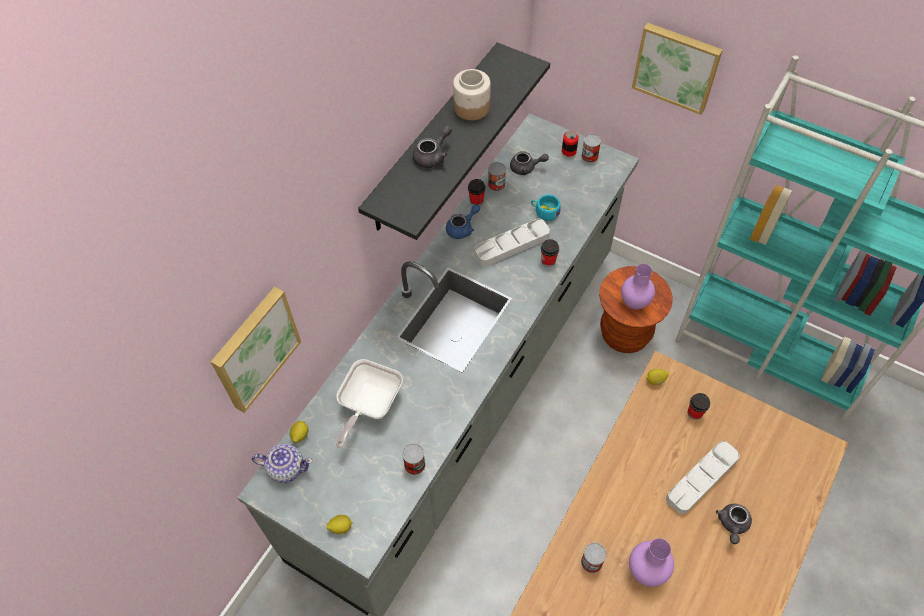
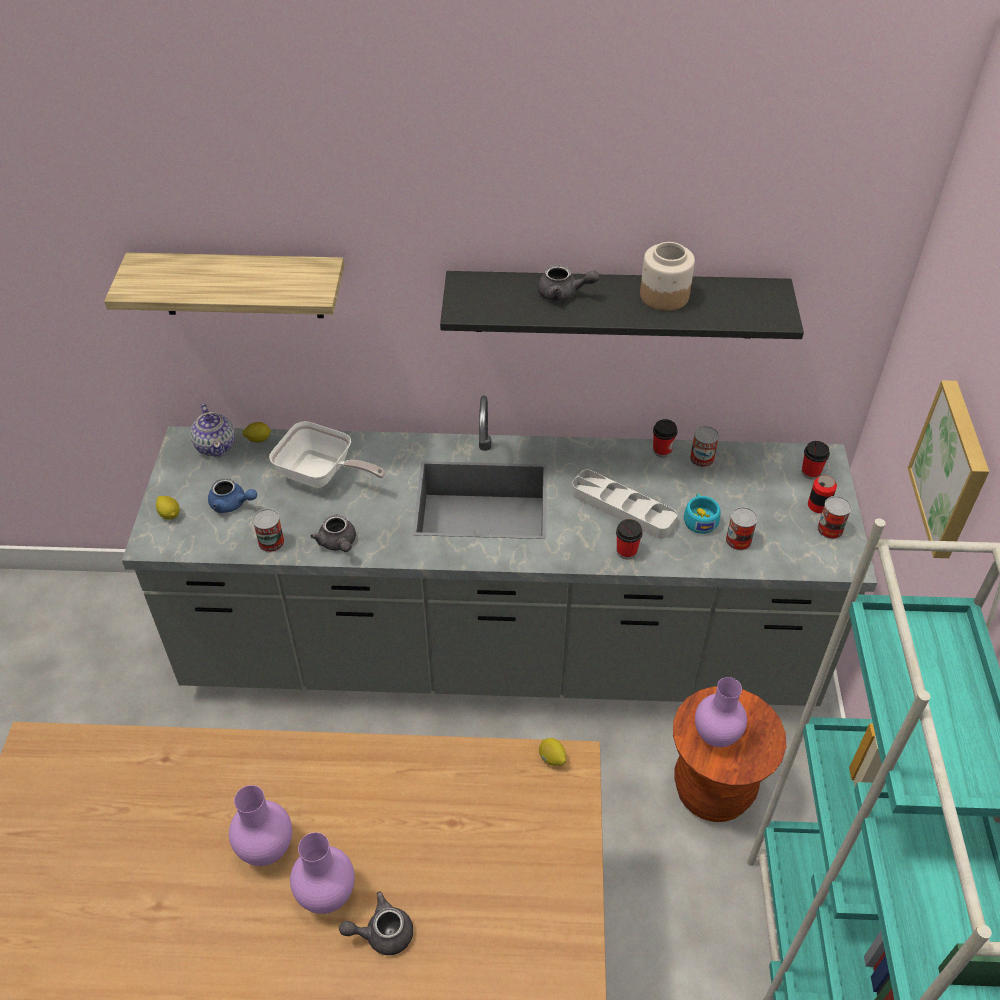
camera: 60 degrees right, 10 degrees down
(254, 348) = (240, 285): picture -> shelf
(368, 406) = (322, 475): frying pan -> frying pan turned 150 degrees counterclockwise
(462, 228) = (611, 455): blue teapot -> blue teapot (232, 504)
(526, 168) = (752, 475): grey teapot -> grey teapot (338, 543)
(591, 562) = (252, 783): can -> can (738, 540)
(695, 413) = (530, 824): cup -> cup (810, 472)
(695, 546) = (328, 896): none -> purple vase
(701, 479) = (432, 869): grey tray -> none

